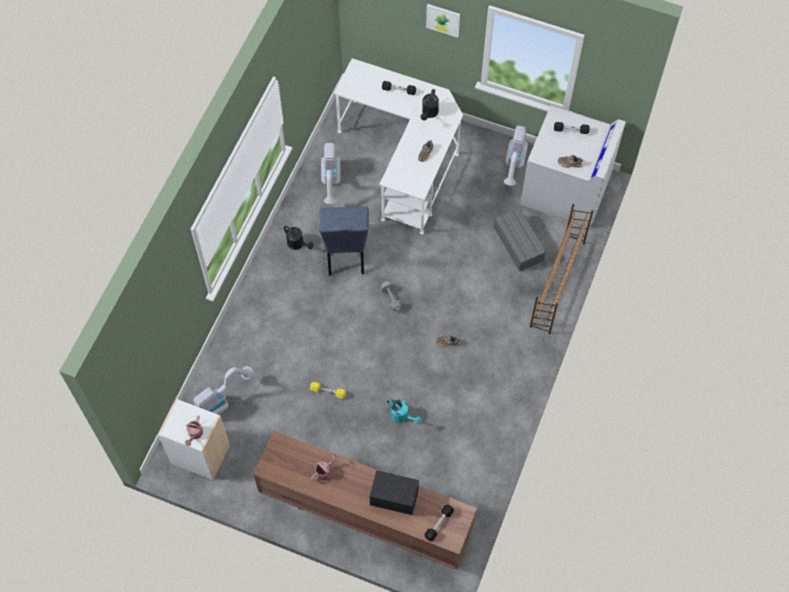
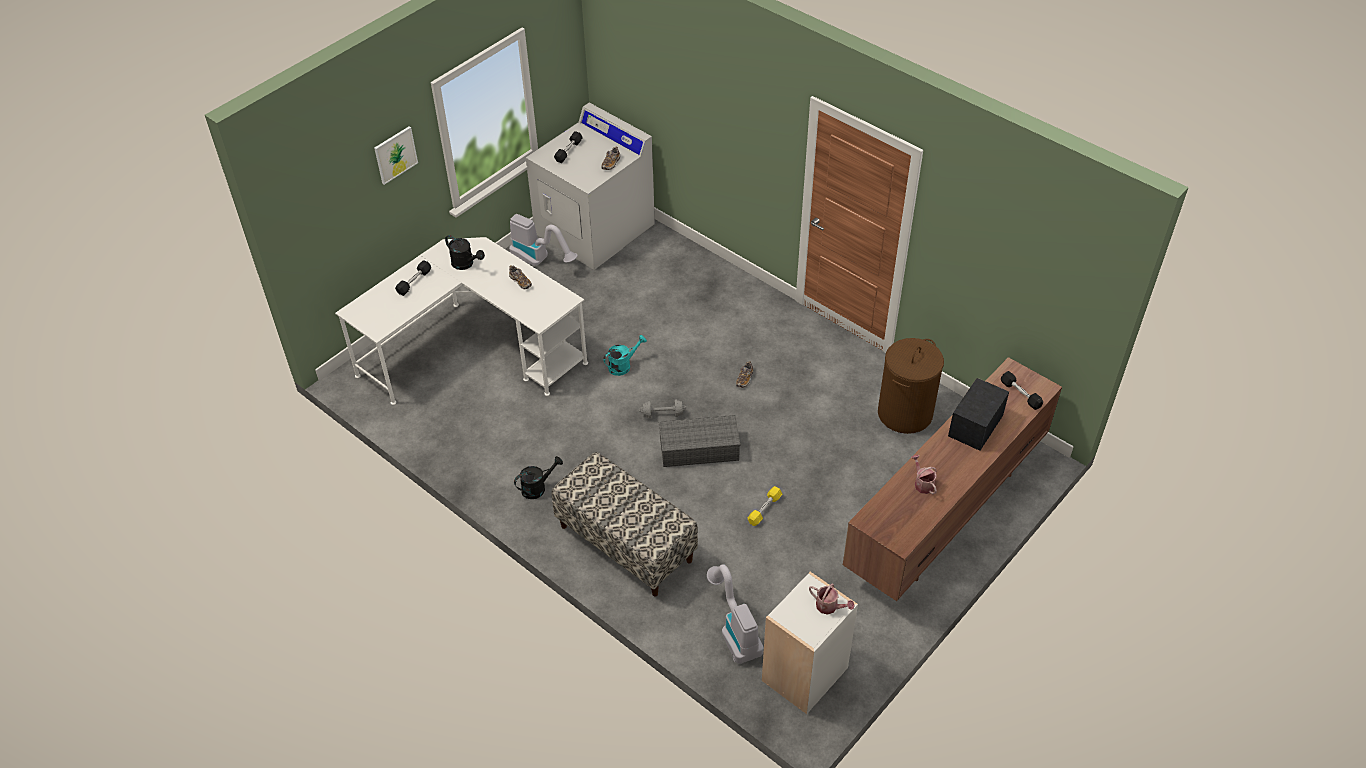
camera: 70 degrees left, 15 degrees down
(269, 313) = (625, 543): none -> bench
(331, 183) = (465, 430): vacuum cleaner -> none
(345, 250) = (572, 441): blue chair -> none
(402, 416) = (825, 446): turquoise watering can -> turquoise watering can (623, 365)
(456, 465) = (905, 413): none -> brown laundry basket
(519, 244) = (645, 284): grey storage box -> grey storage box (700, 448)
(557, 284) = (711, 268): brown shoe rack -> none

